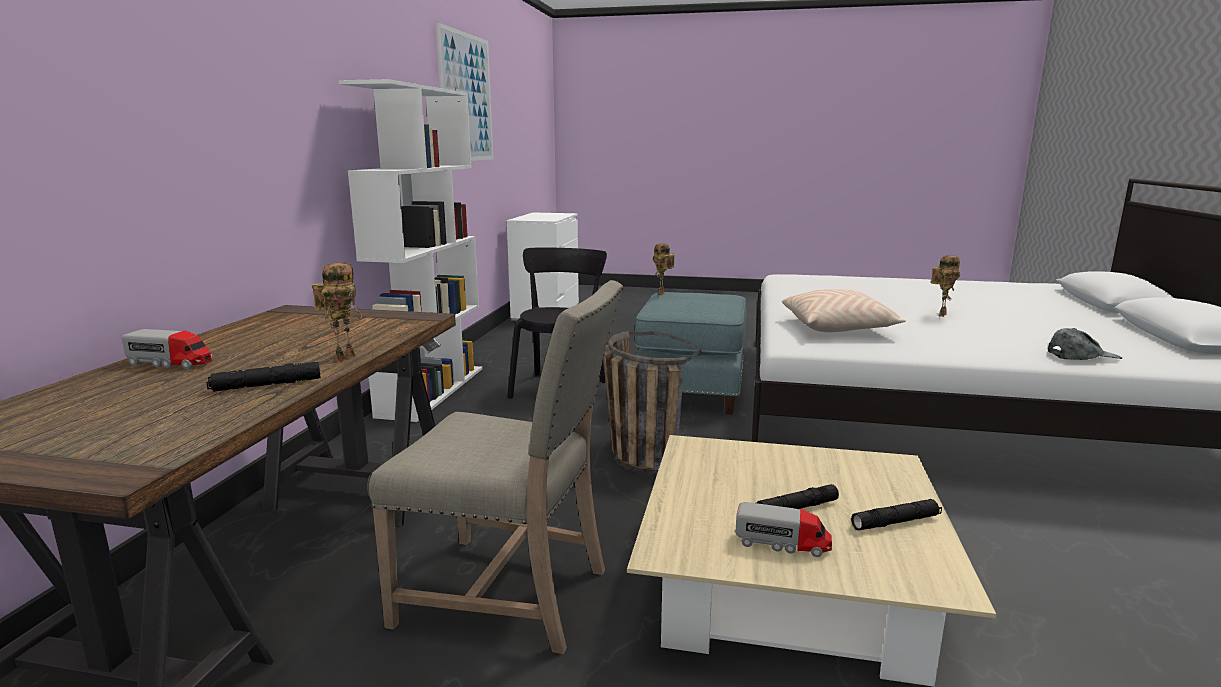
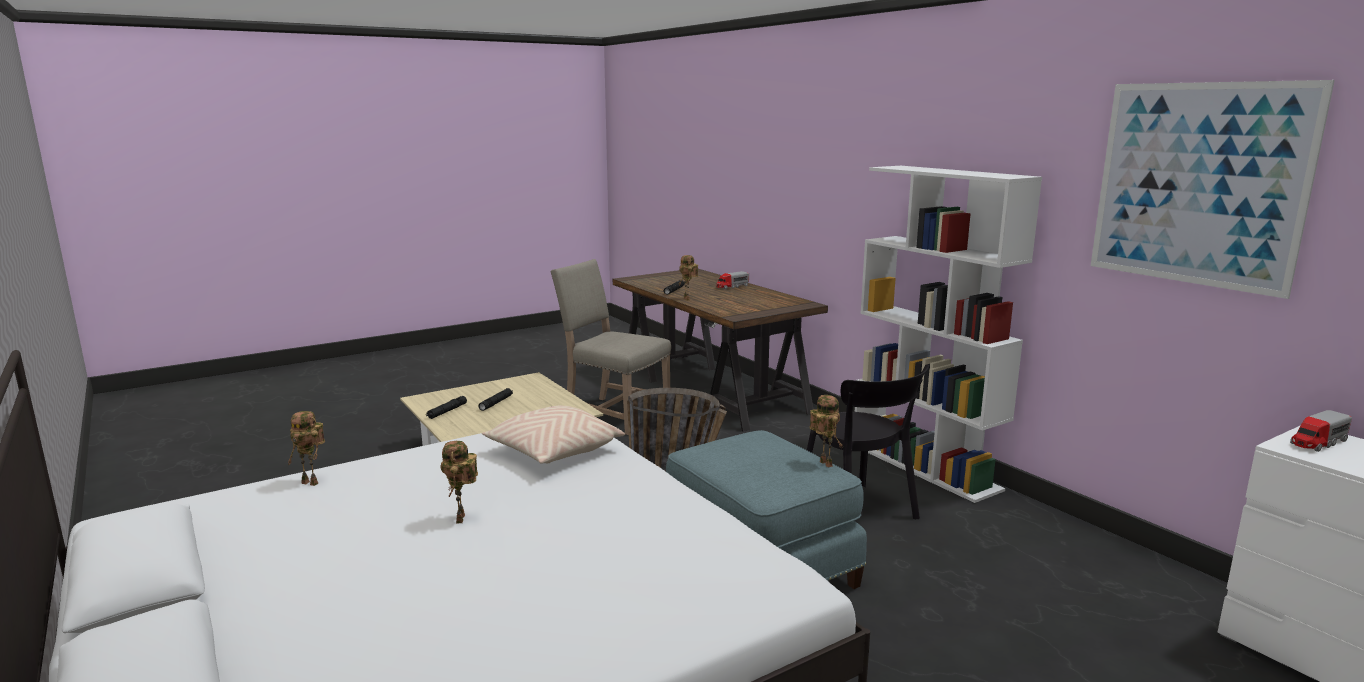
camera: 135 degrees right, 0 degrees up
(510, 594) = (613, 414): beige chair -> beige chair turned 60 degrees clockwise
(782, 544) = (490, 391): toy truck -> toy truck (1318, 442)
(1082, 356) = (312, 482): grey cap -> toy robot

